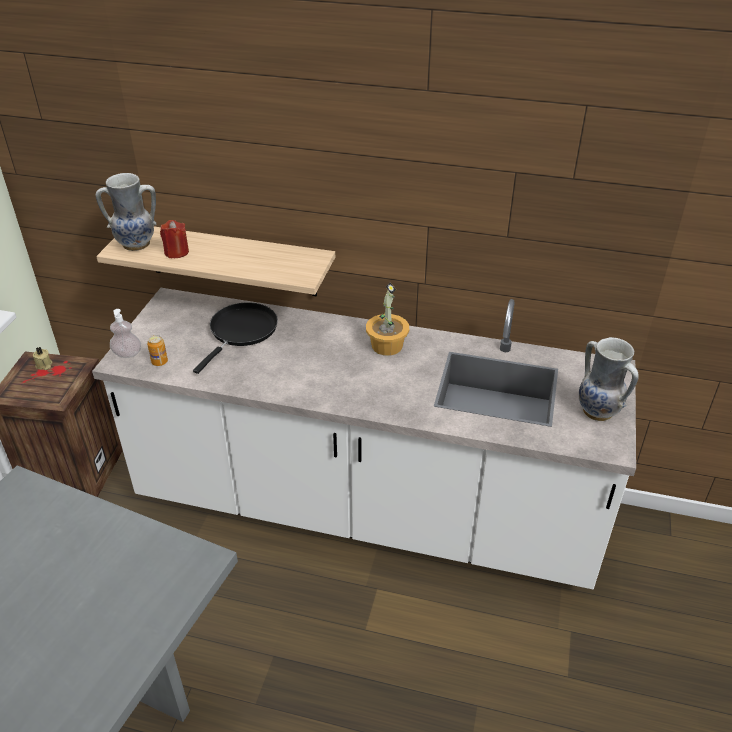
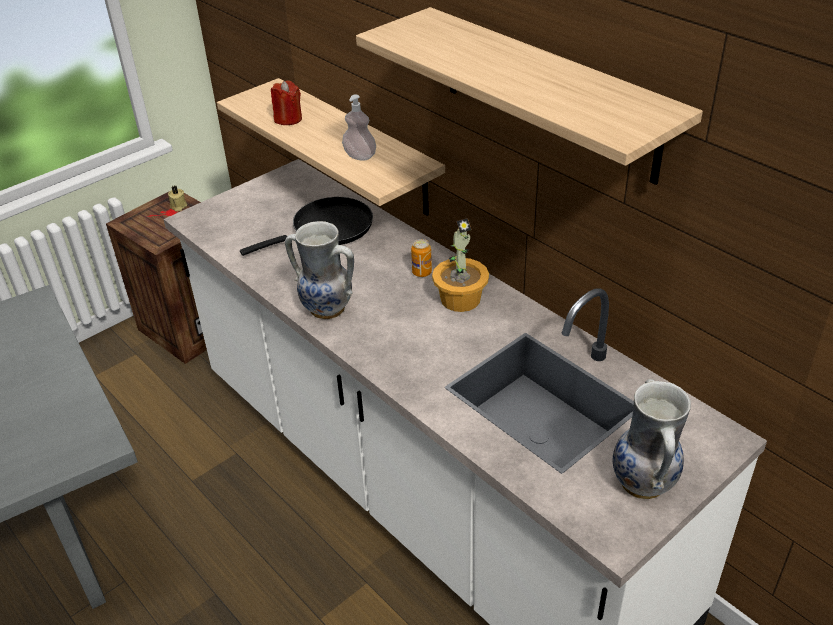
camera: 35 degrees right, 0 degrees up
(127, 354) = (206, 213): soap dispenser -> soap dispenser (360, 156)
(136, 245) = (260, 101): vase -> vase (326, 309)
(159, 362) = (225, 232): can -> can (422, 272)
(439, 174) = (548, 94): none -> shelf

